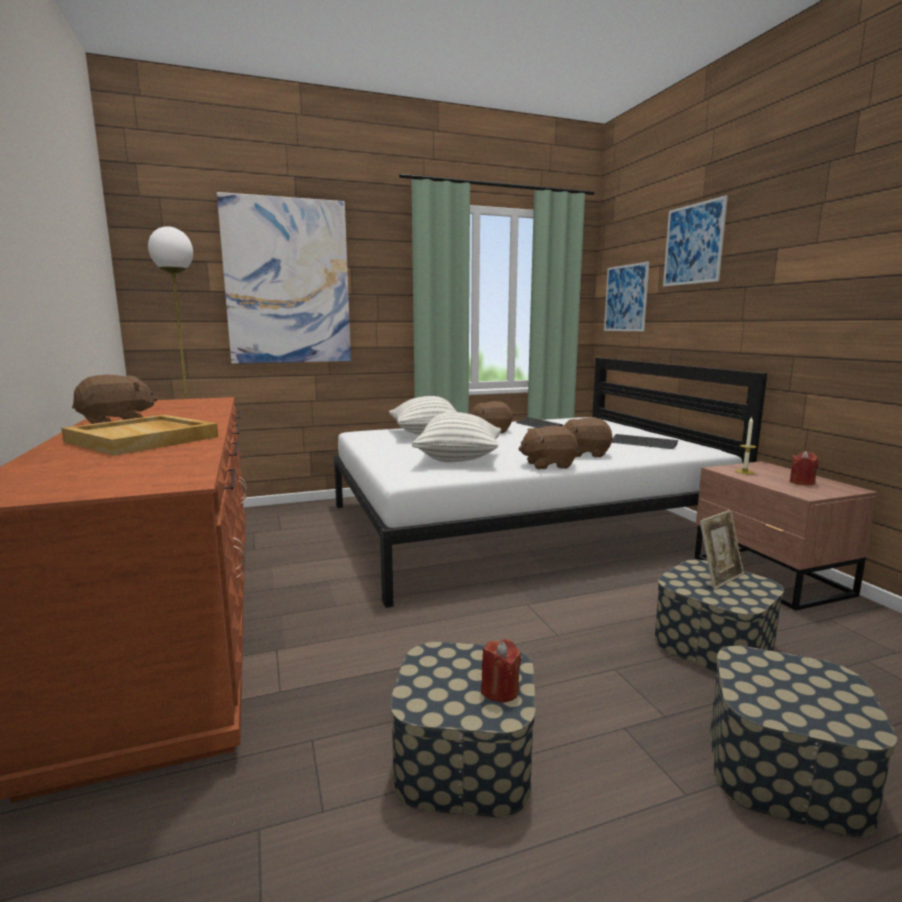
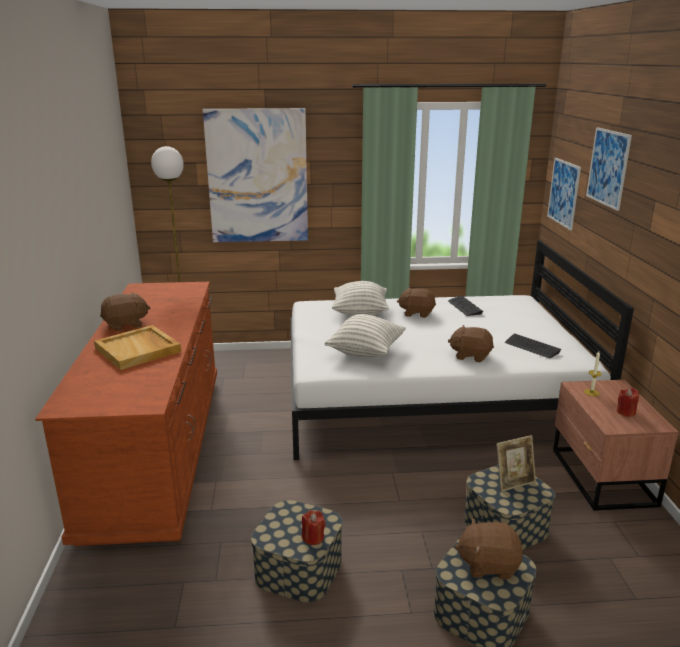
camera: 15 degrees right, 10 degrees up
(548, 465) = (429, 367): brown plush toy -> brown plush toy (488, 564)

